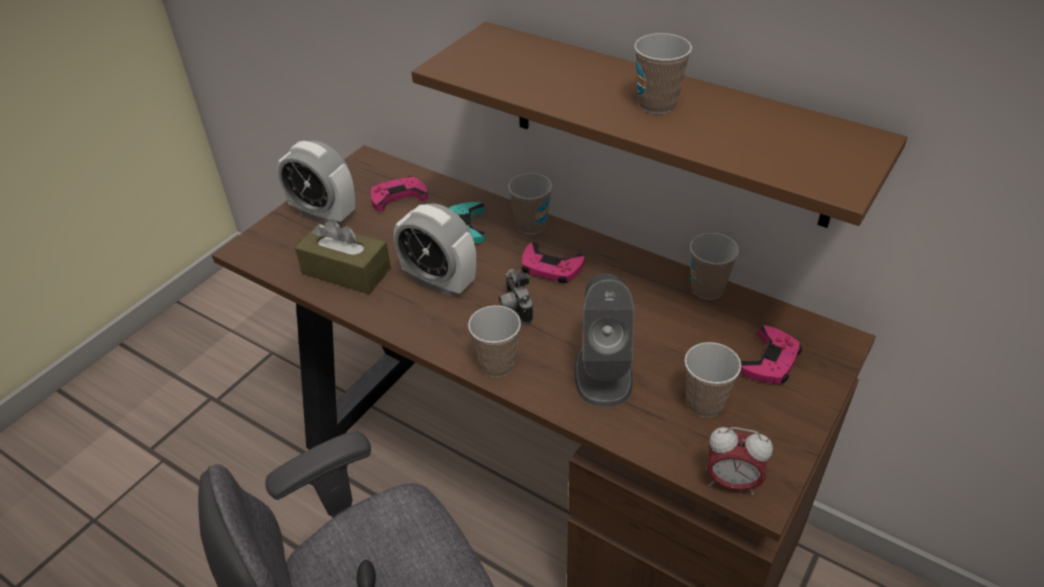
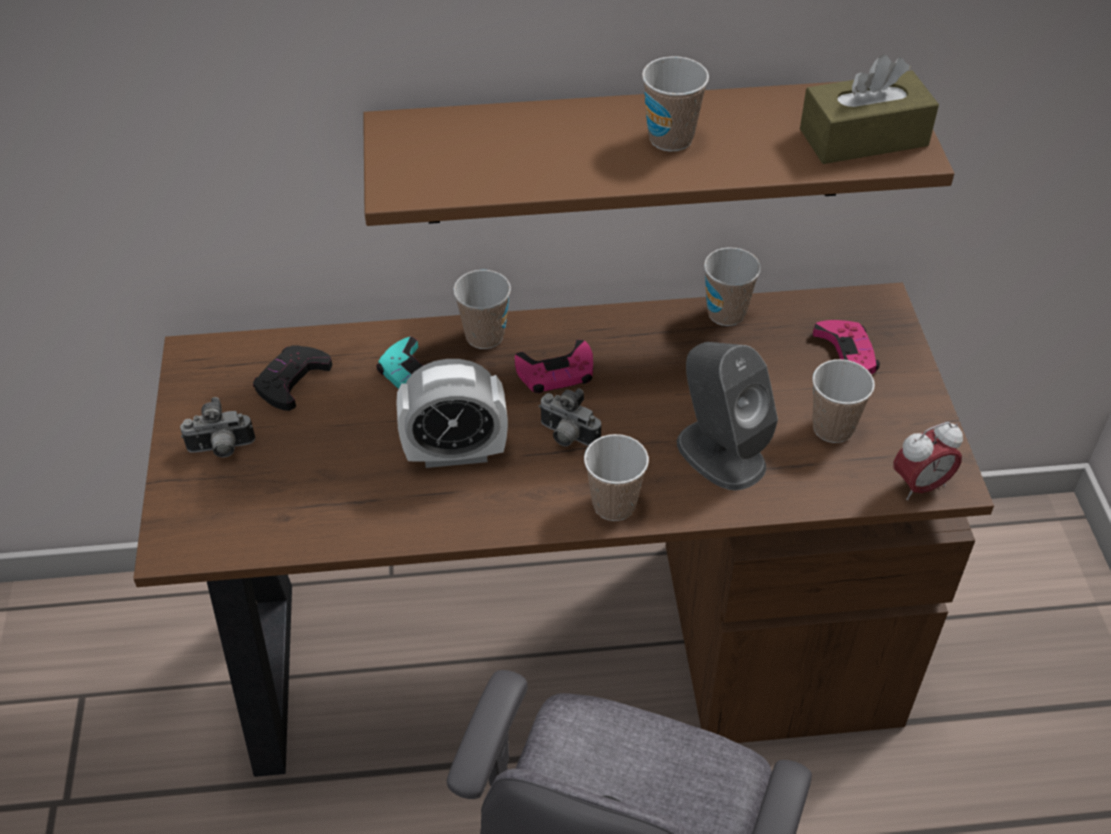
camera: 40 degrees left, 5 degrees up
(323, 214) = (221, 449): alarm clock -> camera
(346, 271) = (335, 501): brown tissue box -> brown tissue box (863, 137)
(398, 197) = (292, 381): pink game controller -> black game controller

